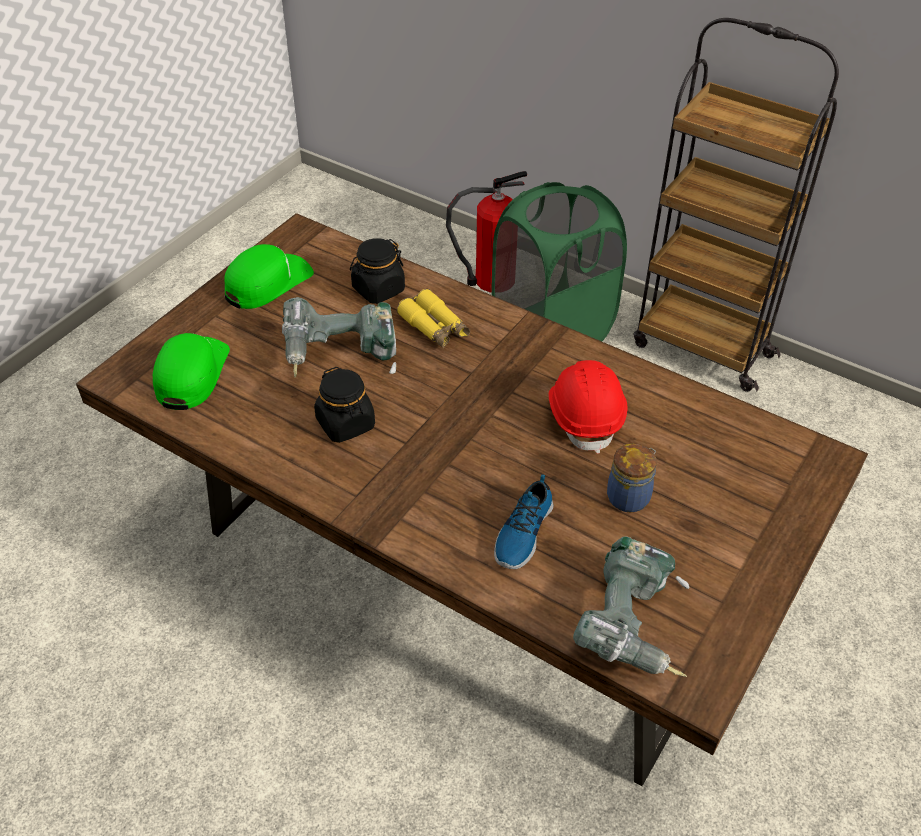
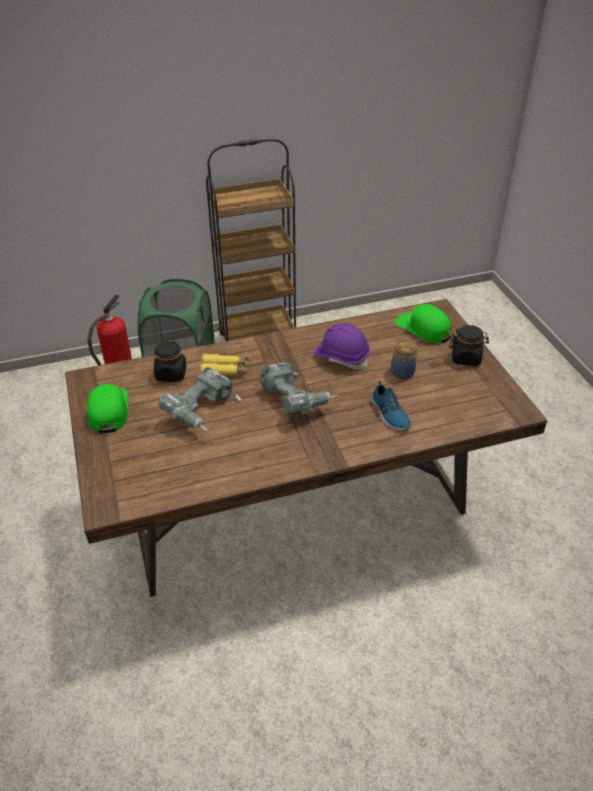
camera: 50 degrees left, 5 degrees down
(191, 374) = (142, 476): green cap -> green cap (423, 328)
(346, 424) = (254, 435): black jar -> black jar (466, 358)
(585, 416) = (341, 357): red hard hat -> purple hard hat
(635, 626) = (473, 410): power drill -> power drill (296, 400)

